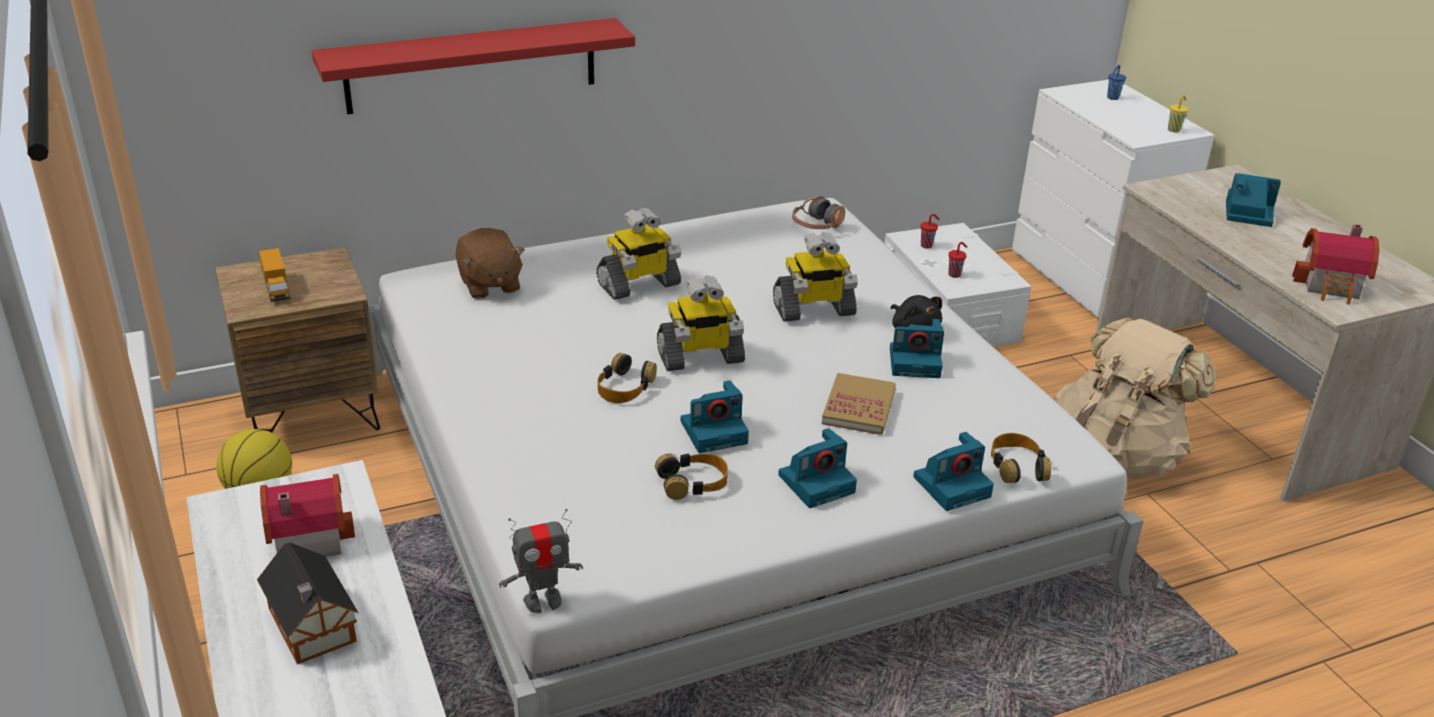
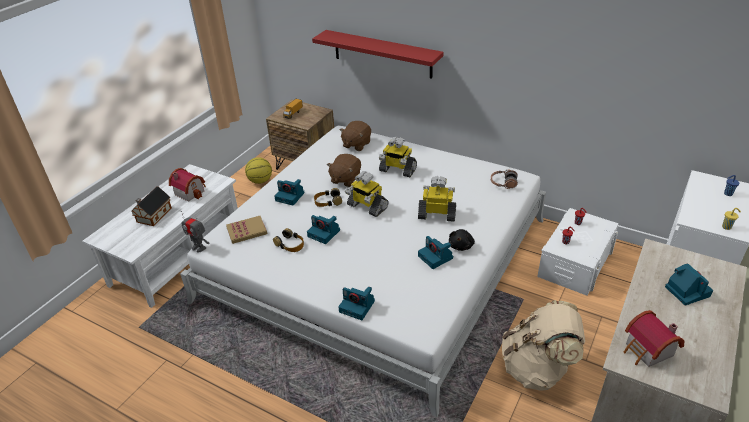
camera: 55 degrees right, 5 degrees up
(582, 342) = (345, 179): none -> brown plush toy
(813, 310) = (437, 214): toy robot -> toy robot turned 150 degrees clockwise
(817, 483) = (321, 272): camera -> camera (290, 196)
(859, 407) = (383, 258): book -> book (247, 231)
(1017, 466) = (392, 318): headphones -> none

